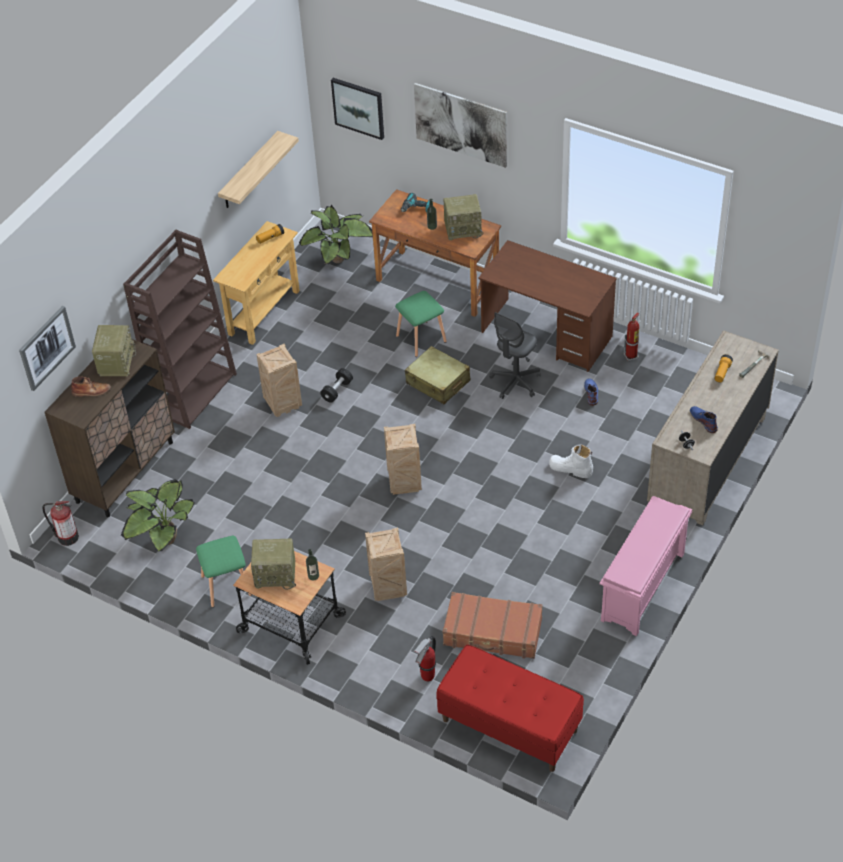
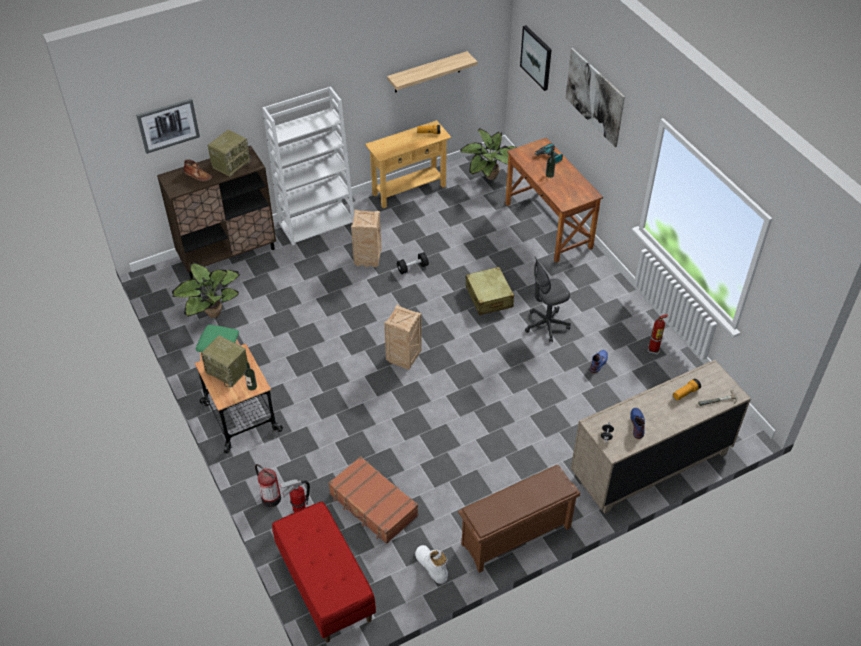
camera: 30 degrees right, 0 degrees up
(66, 537) = (154, 278): fire extinguisher -> fire extinguisher (270, 497)
(195, 392) = (317, 222): brown bookcase -> white bookcase
(389, 588) = (328, 429): crate -> none
(420, 338) = (502, 259): green stool -> none
(463, 229) = (571, 187): radio -> none
(546, 335) = (599, 301): brown desk -> none
(570, 469) = (534, 412): white boot -> white boot (431, 566)
(643, 588) = (515, 537): pink shoe rack -> brown shoe rack

